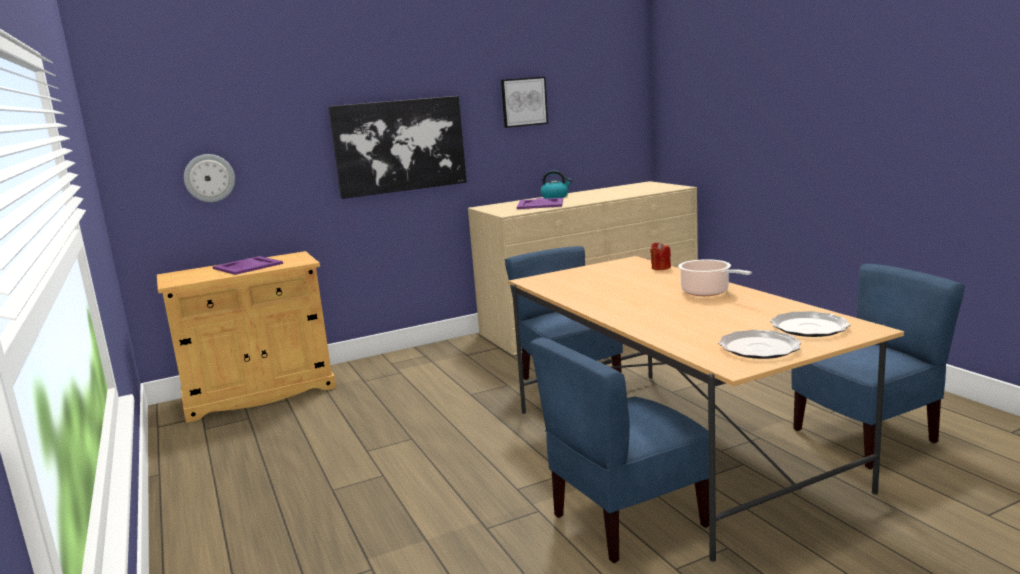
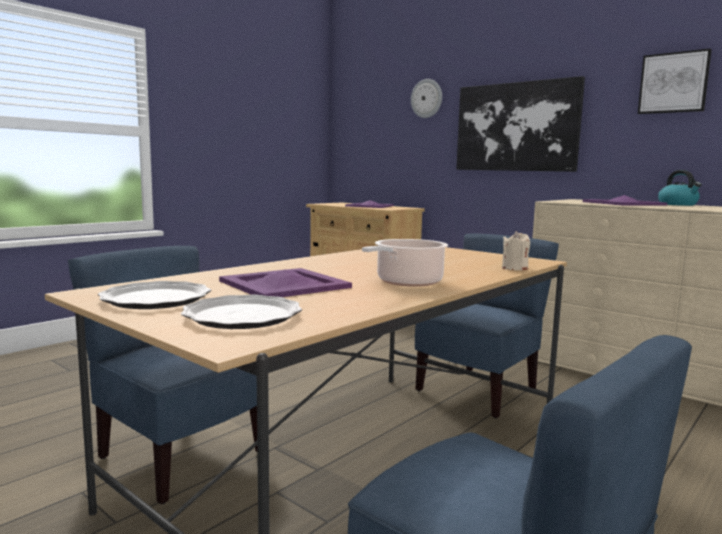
camera: 65 degrees right, 5 degrees down
(209, 178) = (379, 140): wall clock -> wall clock (426, 98)
(660, 268) = (514, 268): red candle -> beige candle
(709, 318) = (284, 284): none -> purple tray

